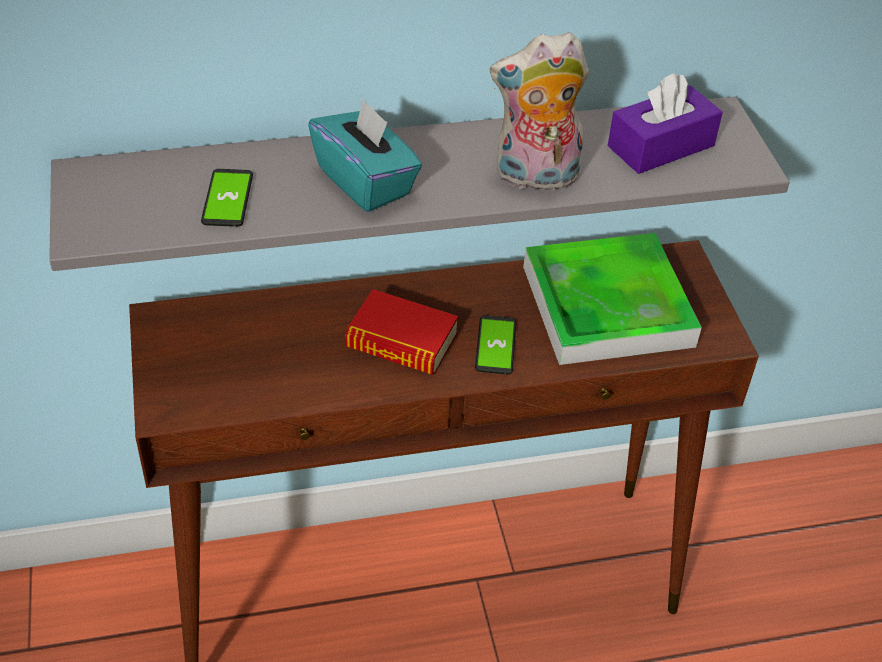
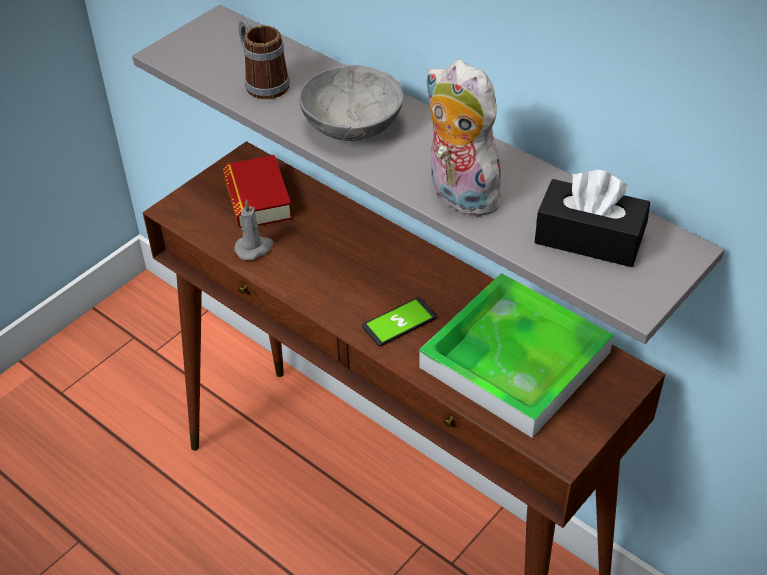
camera: 55 degrees right, 0 degrees up
(227, 199) = (262, 82): phone -> mug
(293, 383) = (254, 248): none -> grey candle
(365, 182) = (351, 124): turquoise tissue box -> grey bowl
(401, 341) = (349, 274): book -> book (258, 199)
(661, 146) = (589, 238): purple tissue box -> black tissue box

